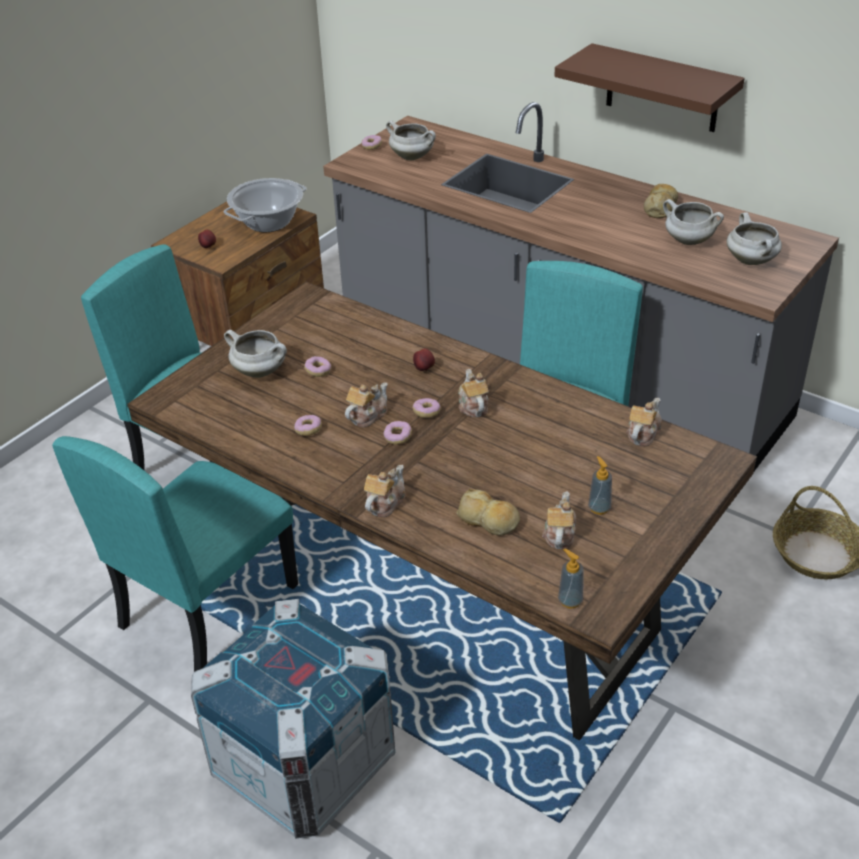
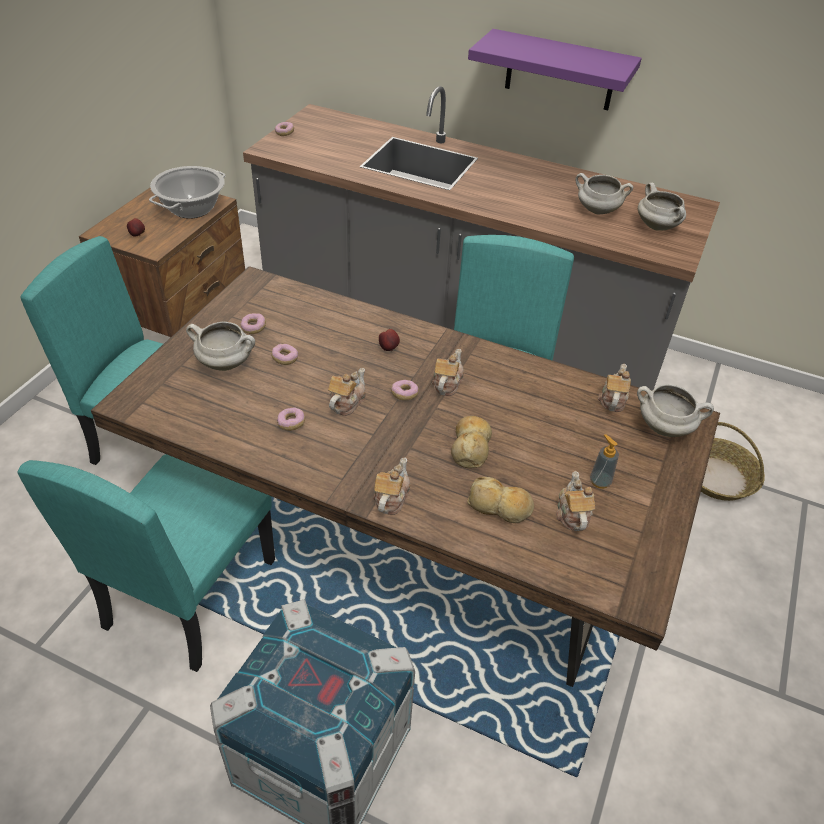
camera: 15 degrees left, 5 degrees up
(398, 437) = (384, 423): donut -> donut (253, 328)
(412, 157) = (325, 142): white cooking pot -> white cooking pot (665, 427)
(473, 406) = (447, 383): teapot -> teapot turned 45 degrees clockwise
(570, 600) = (607, 589): soap dispenser -> none
(660, 207) = (561, 181): bread -> bread (470, 447)
(662, 89) = (560, 71): brown shelf -> purple shelf

